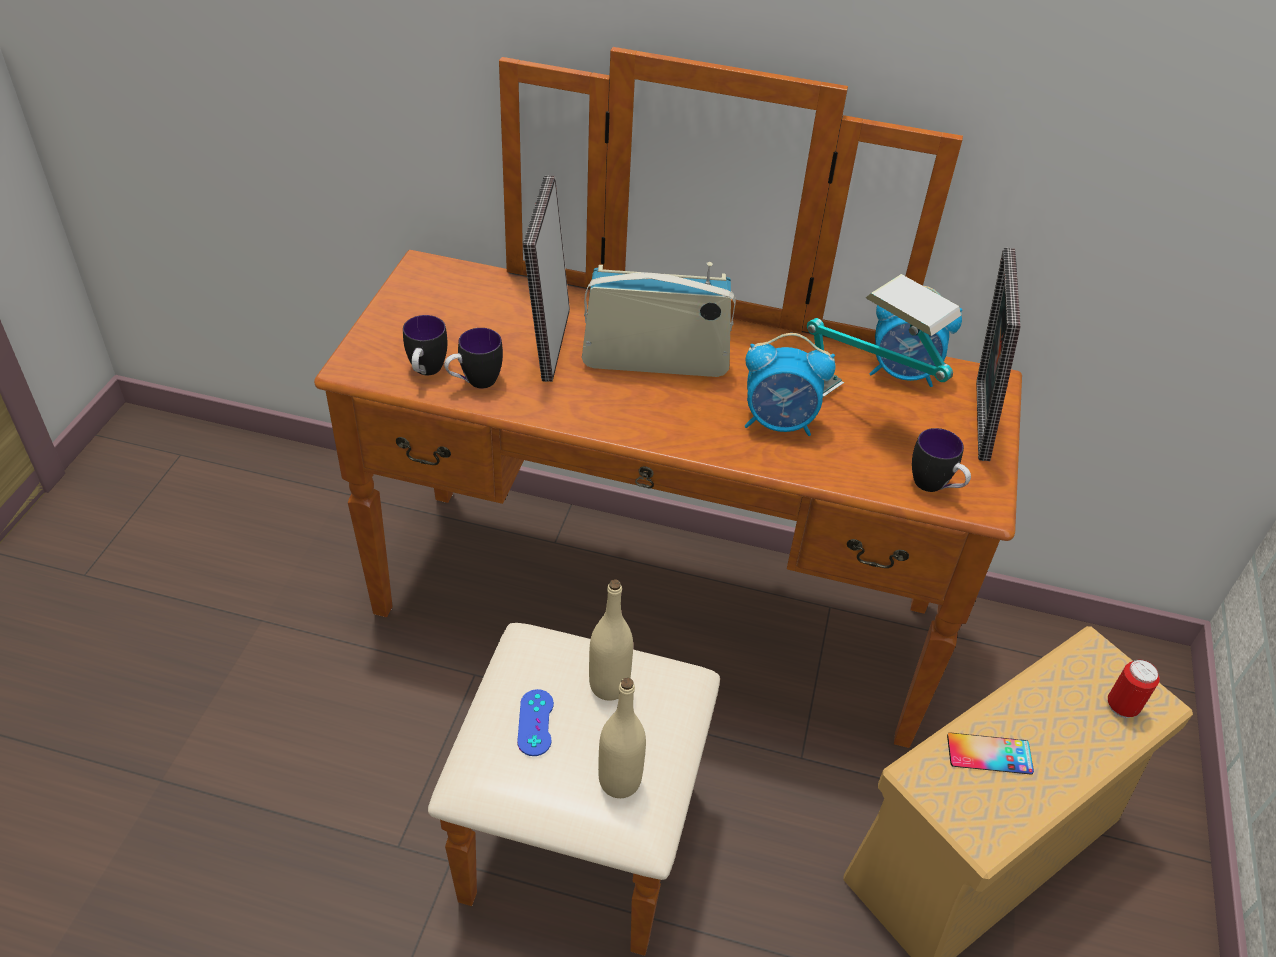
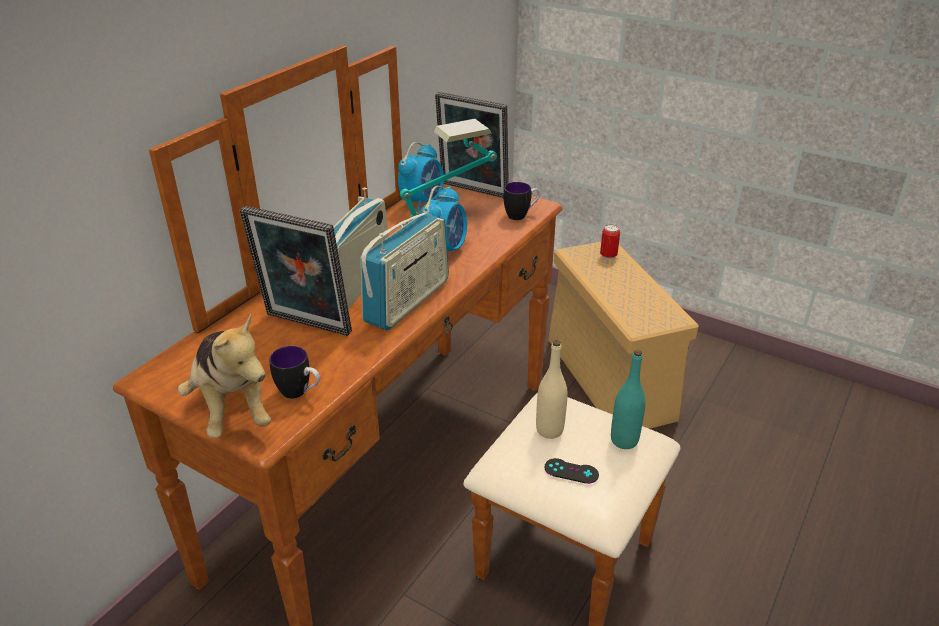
camera: 70 degrees left, 10 degrees down
(390, 333) = (232, 407): none -> plush toy
(474, 383) = (329, 369): mug -> none
(535, 722) = (571, 471): blue game controller -> black game controller
(619, 781) = (624, 440): beige bottle -> turquoise bottle
(635, 415) = (407, 302): none -> radio
(989, 754) = (628, 302): phone -> none

